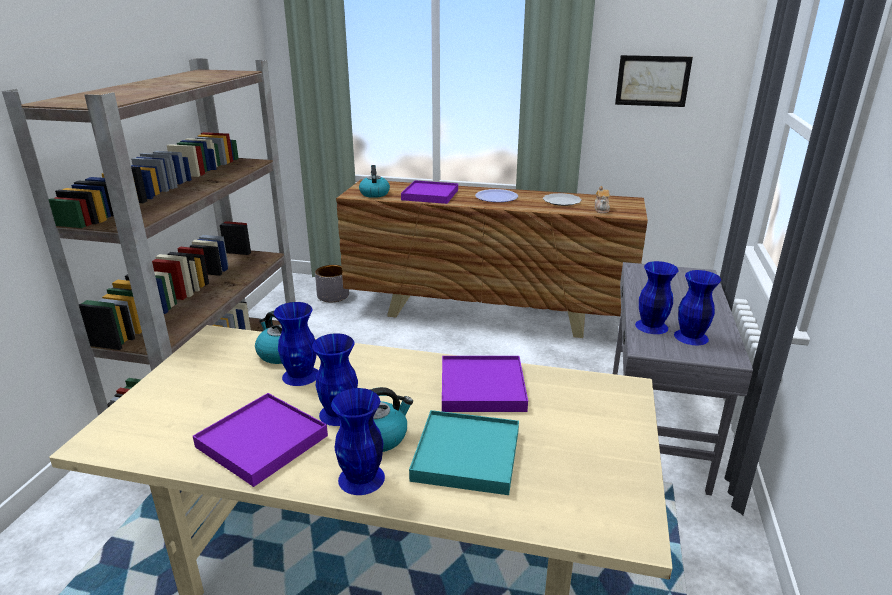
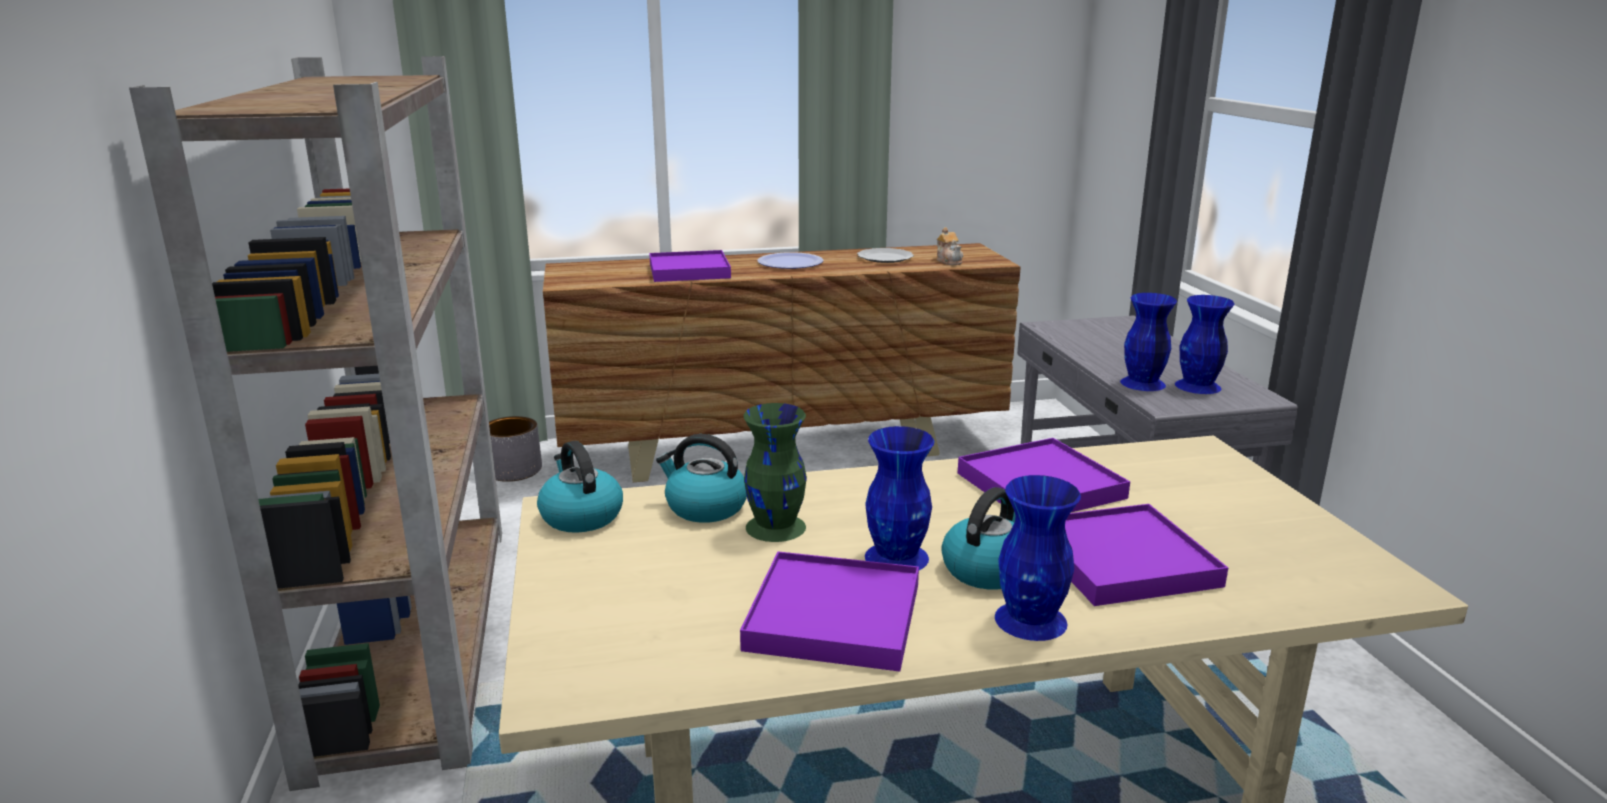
camera: 25 degrees left, 5 degrees down
(301, 376) = (776, 527): blue vase -> green vase
(374, 193) = (598, 279): kettle -> kettle (580, 516)
(467, 455) = (1123, 561): turquoise tray -> purple tray
(652, 81) = (970, 81): picture -> none

